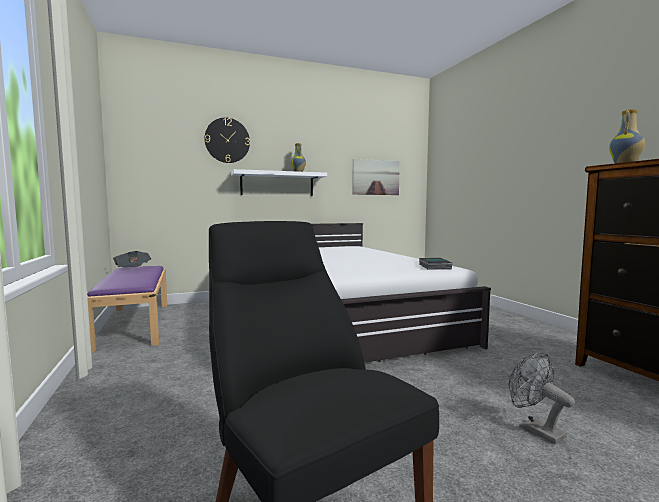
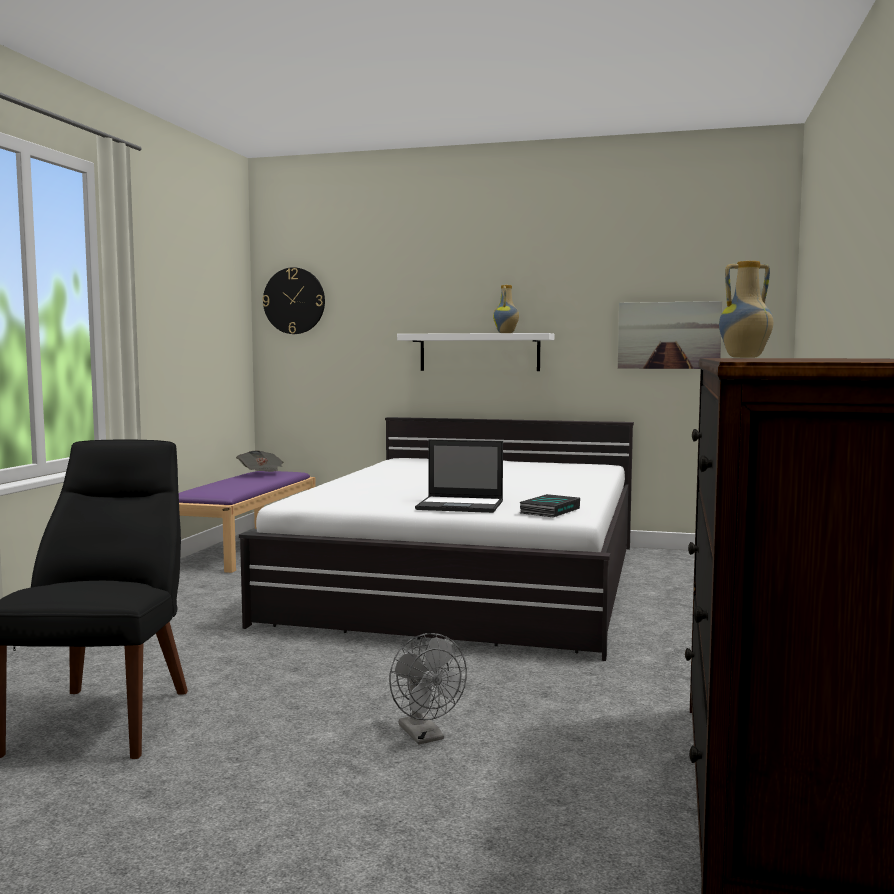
camera: 35 degrees right, 0 degrees up
(227, 140) = (403, 287): wall clock -> wall clock (294, 301)
(384, 269) = (461, 505): none -> laptop
(535, 429) = (425, 736): grey fan -> grey fan turned 150 degrees clockwise

